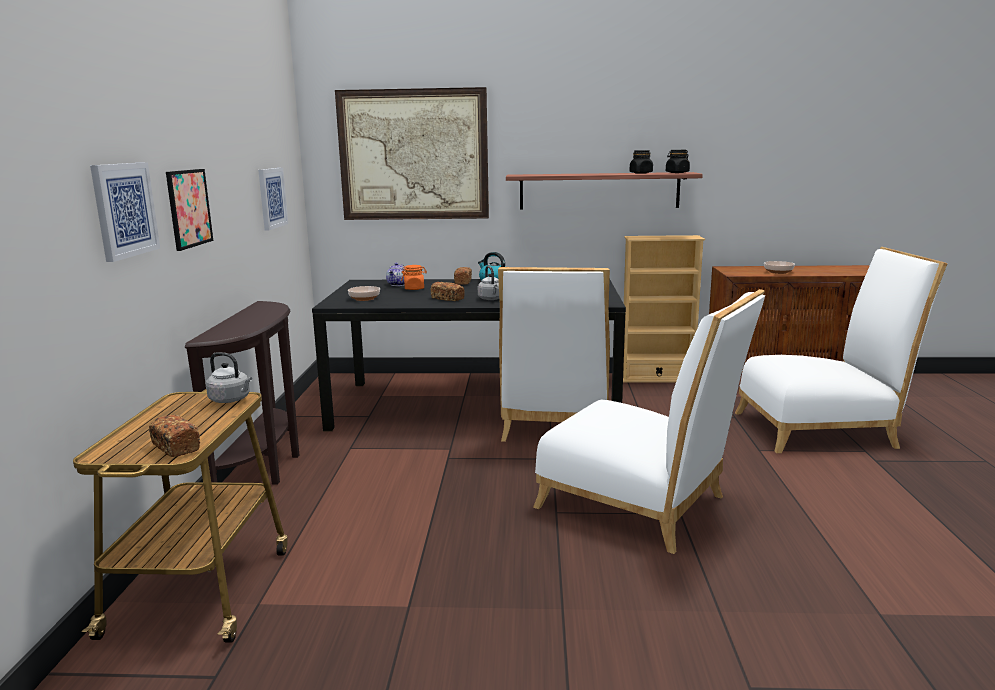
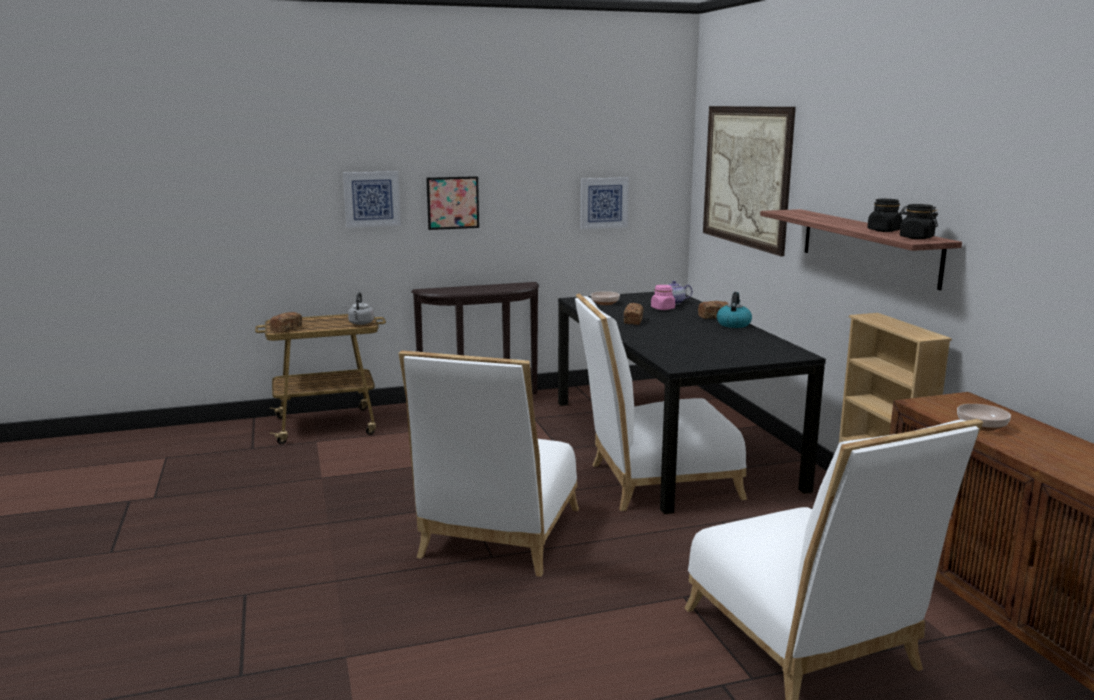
camera: 70 degrees right, 0 degrees up
(414, 288) = (663, 308): orange jar -> pink jar
(491, 299) = (648, 332): grey kettle -> none

